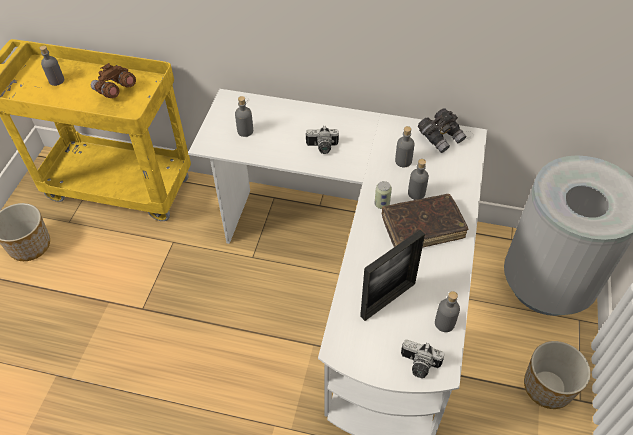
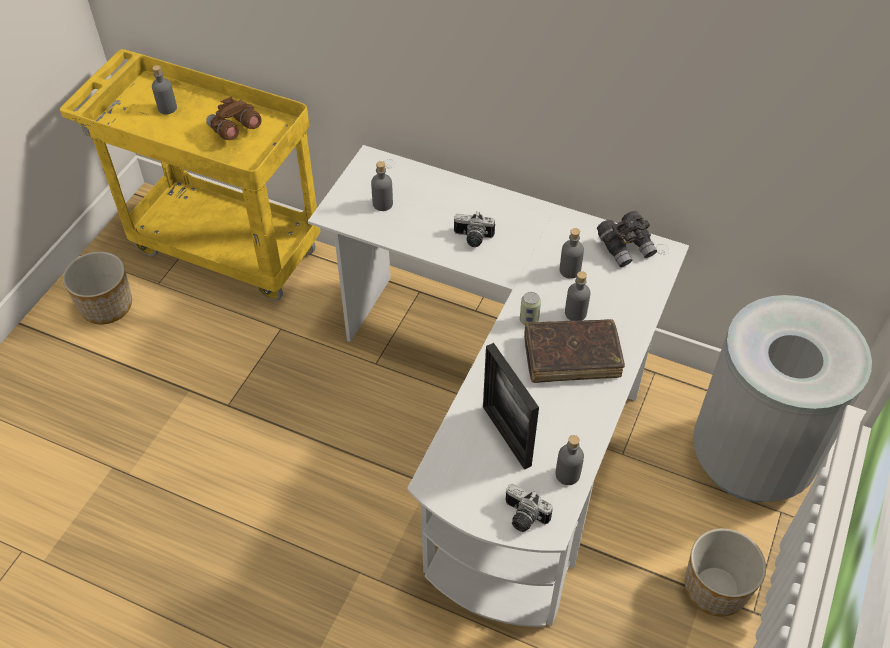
camera: 10 degrees right, 0 degrees up
(388, 300) = (506, 436): picture frame -> picture frame turned 90 degrees clockwise

